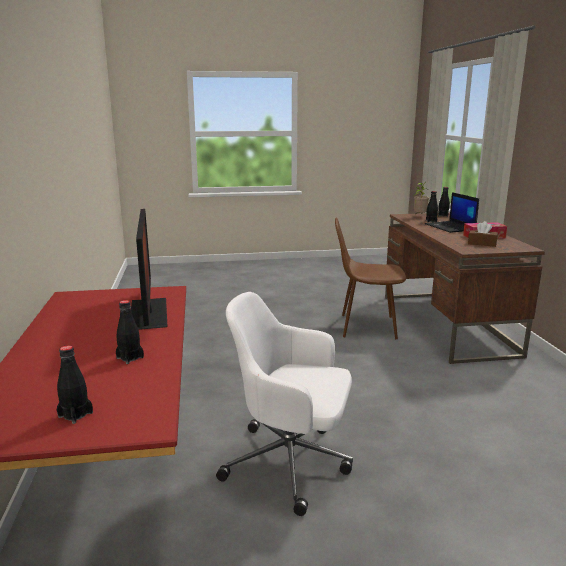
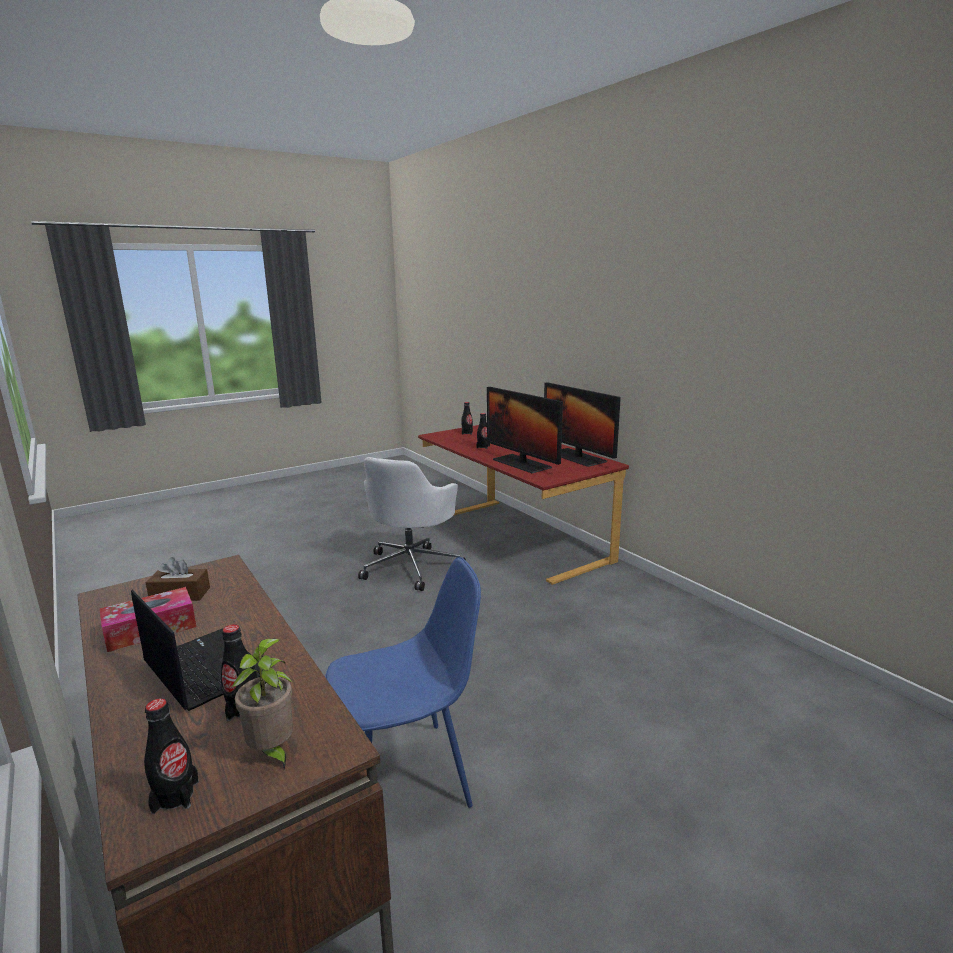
camera: 155 degrees right, 0 degrees up
(71, 310) = (577, 457): none -> monitor
(291, 463) = (412, 566): white office chair -> white office chair turned 120 degrees clockwise
(366, 326) = (408, 776): brown chair -> blue chair

